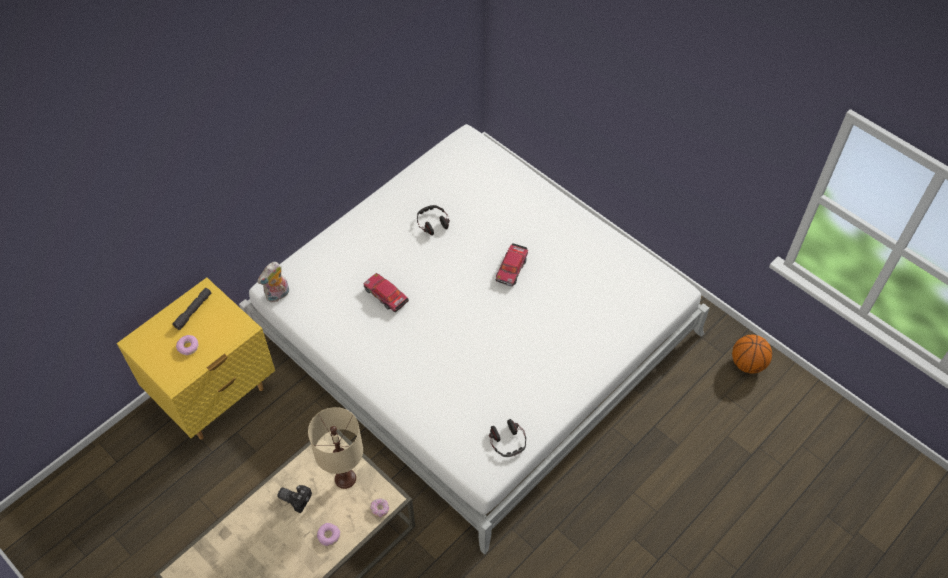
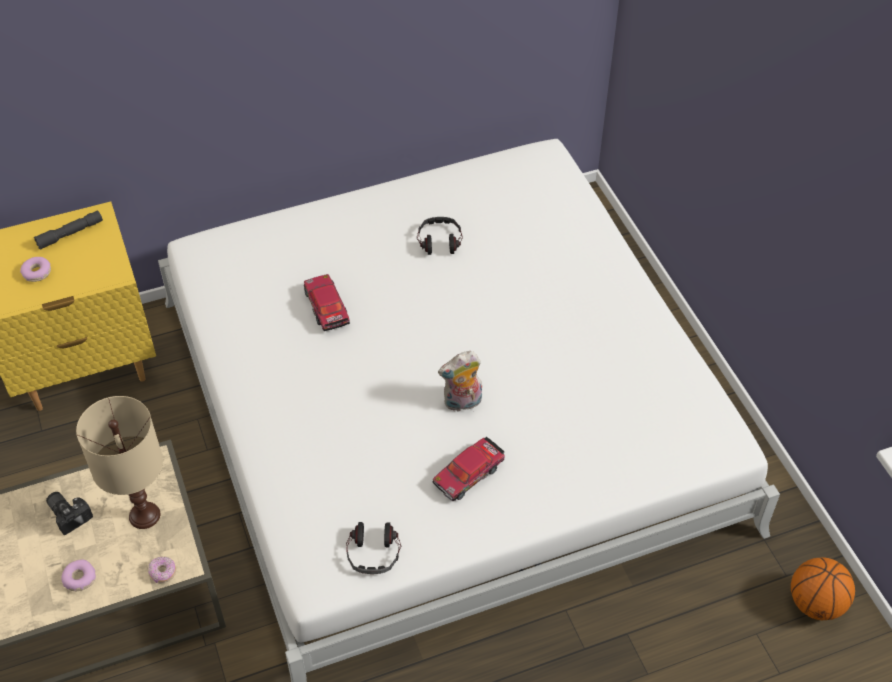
camera: 25 degrees right, 5 degrees down
(278, 295) = (196, 260): plush toy -> plush toy (462, 403)
(512, 268) = (511, 333): toy car -> toy car (469, 474)

